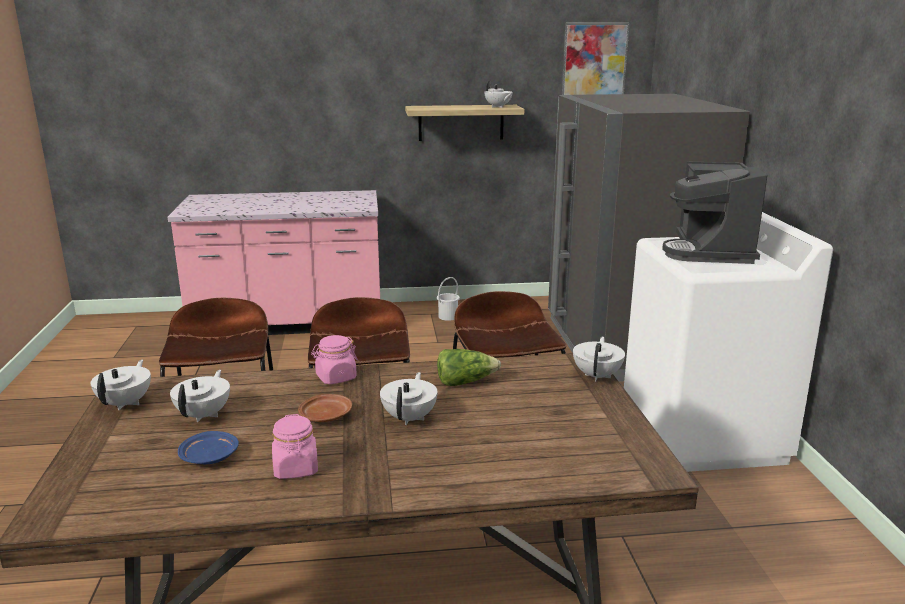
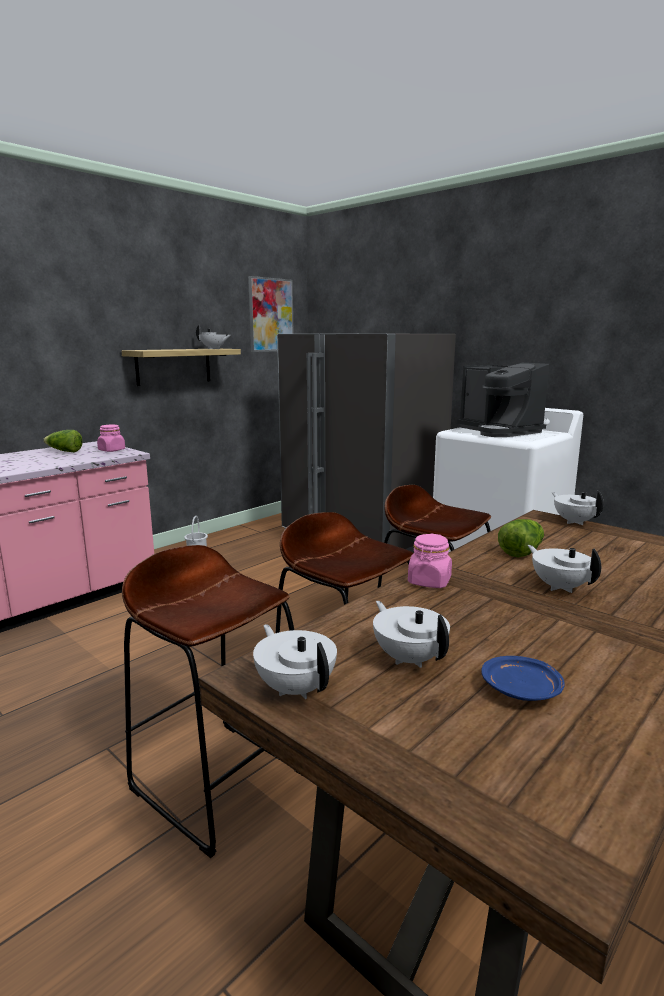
camera: 40 degrees left, 5 degrees down
(296, 468) = (604, 659): pink jar -> pink jar (112, 450)
(326, 416) = (506, 611): brown plate -> none
(327, 197) = (64, 451): none -> lettuce

